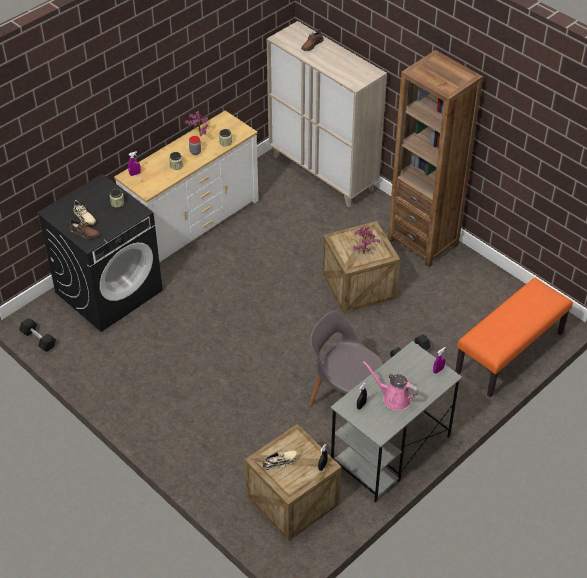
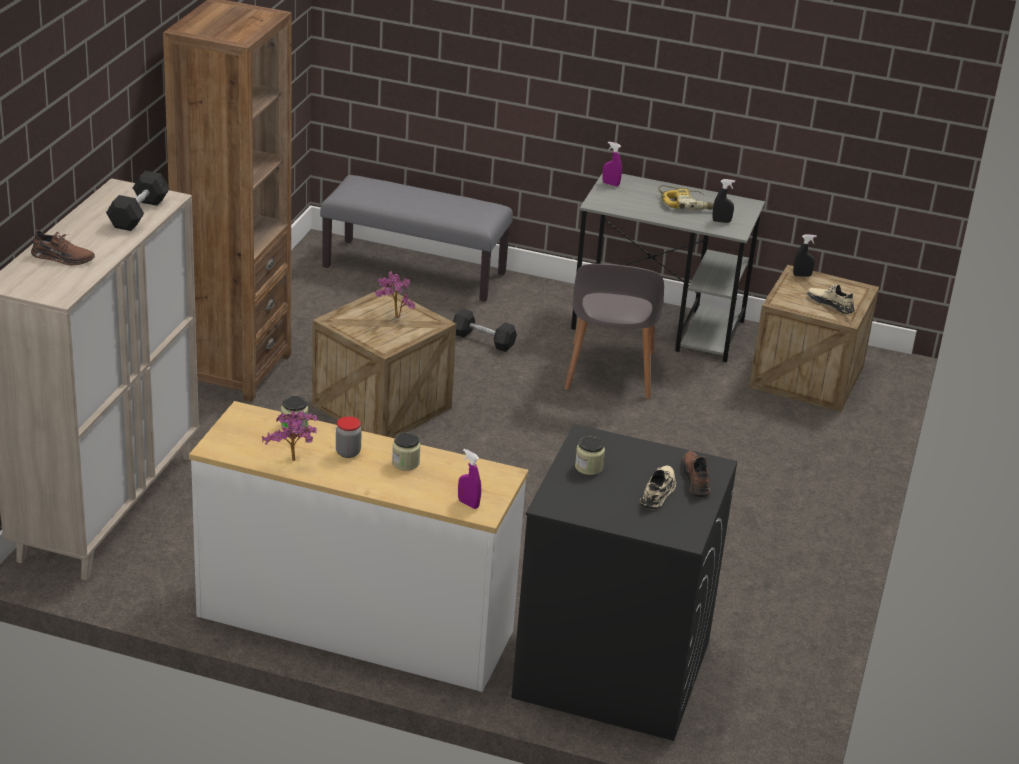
camera: 120 degrees left, 15 degrees down
(38, 339) = (794, 713): black dumbbell -> black dumbbell (138, 213)
(393, 398) = (686, 204): pink watering can -> power drill
(510, 353) = (415, 270): orange bench -> grey bench

